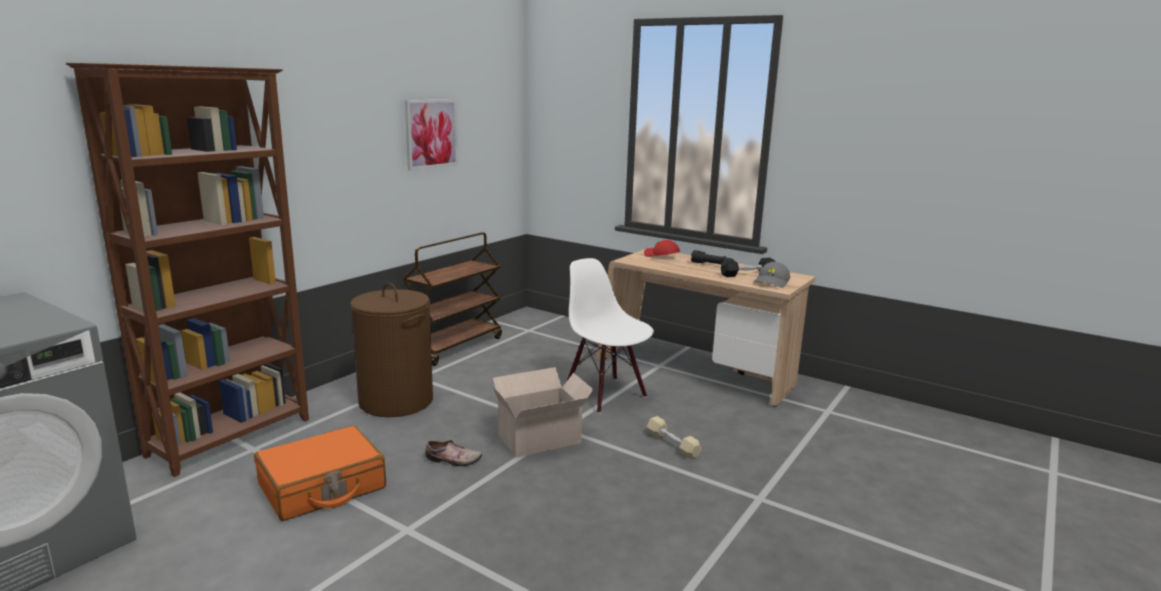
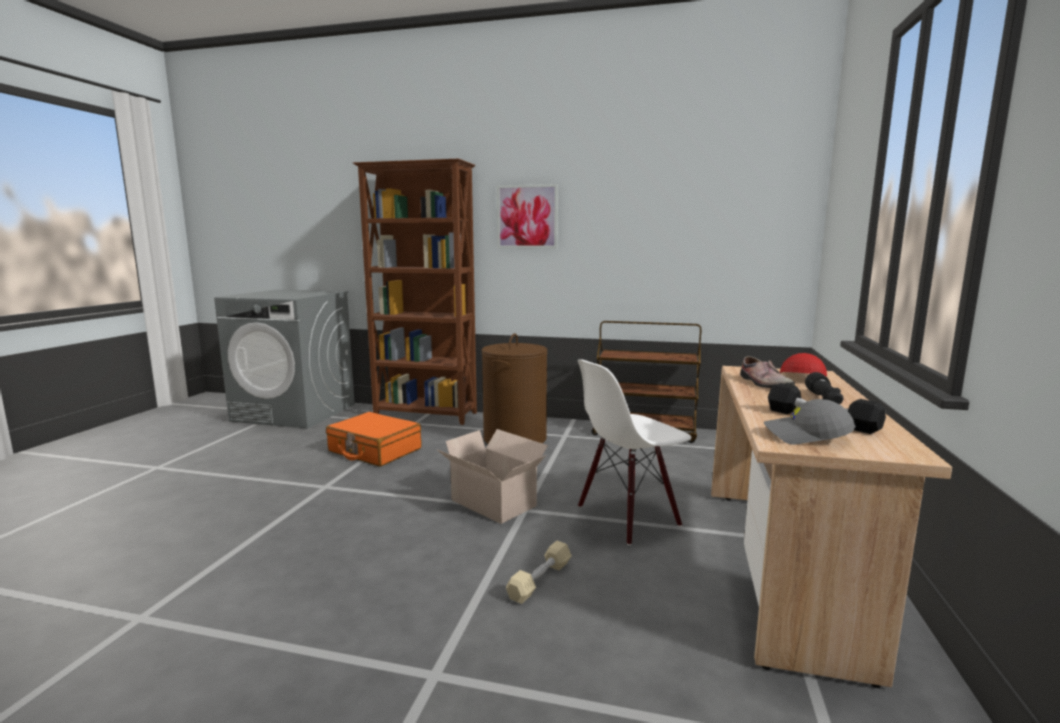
camera: 70 degrees right, 5 degrees down
(431, 134) = (658, 218): picture -> picture (527, 217)
(453, 460) = (432, 478): shoe -> shoe (763, 383)
(605, 395) = (628, 517): white chair -> white chair turned 150 degrees counterclockwise

